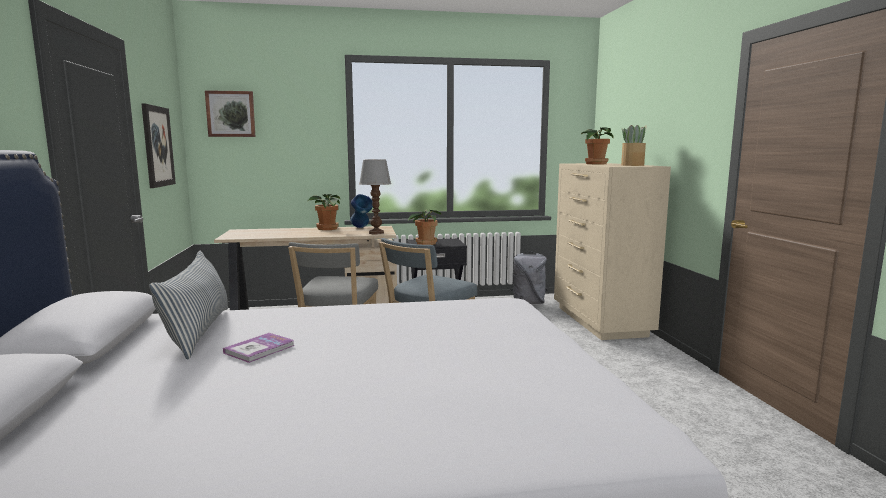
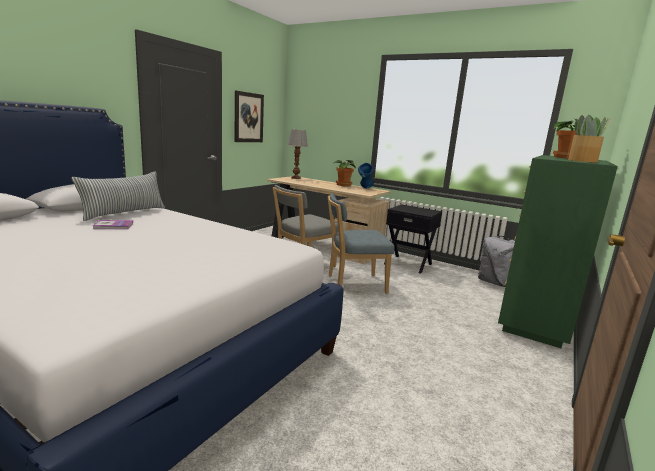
camera: 40 degrees right, 5 degrees up
(231, 114) = (308, 100): picture -> none
(376, 233) = (361, 192): table lamp -> table lamp (296, 178)
(425, 243) = (405, 209): potted plant -> none
(600, 321) = (534, 318): beige dresser -> green dresser

